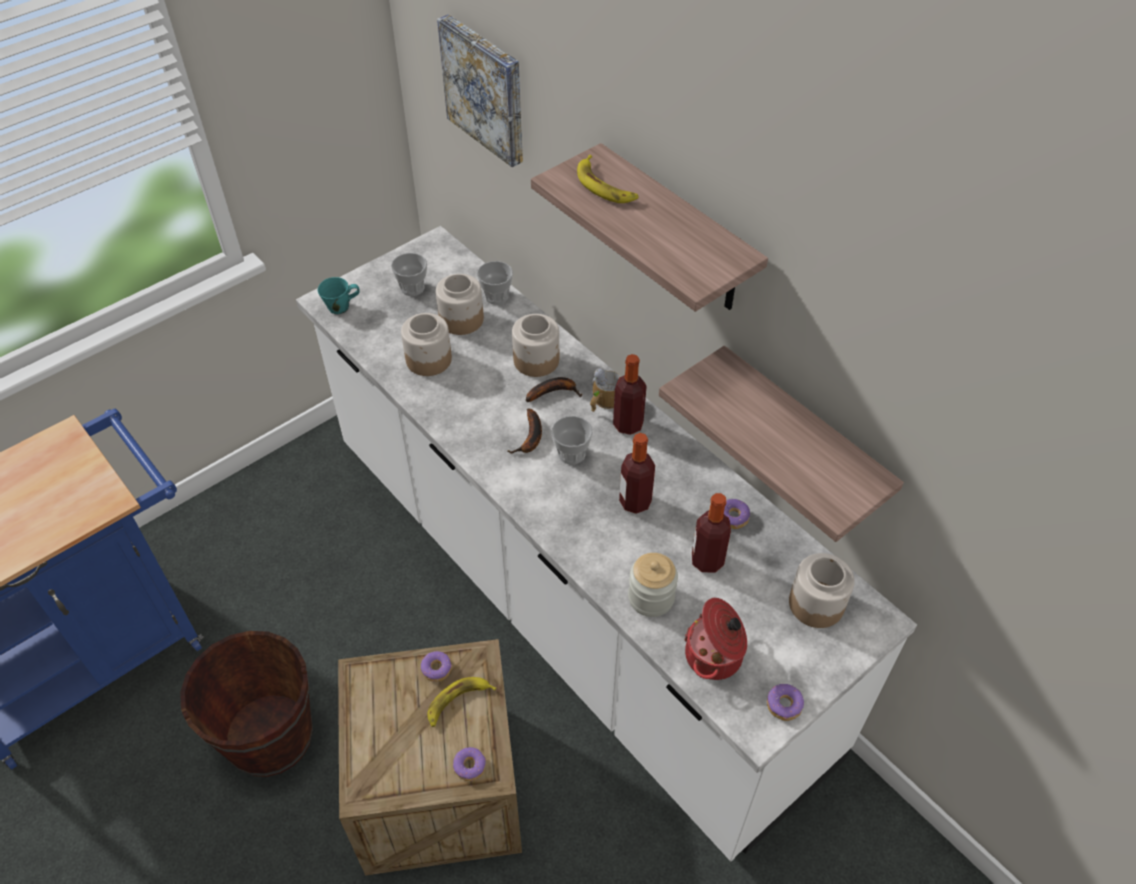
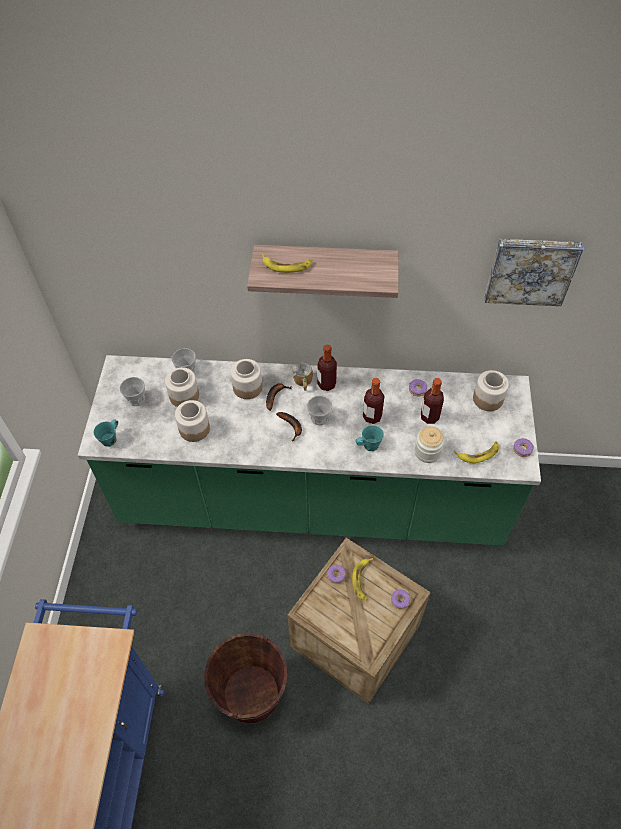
camera: 45 degrees left, 5 degrees up
(486, 89) = (137, 254): picture -> picture (531, 270)
(568, 595) = (311, 500): white counter -> green counter
(591, 530) = (369, 445): none -> turquoise mug
(715, 656) = (478, 453): cooking pot -> banana
(801, 438) = (435, 328): shelf -> none

